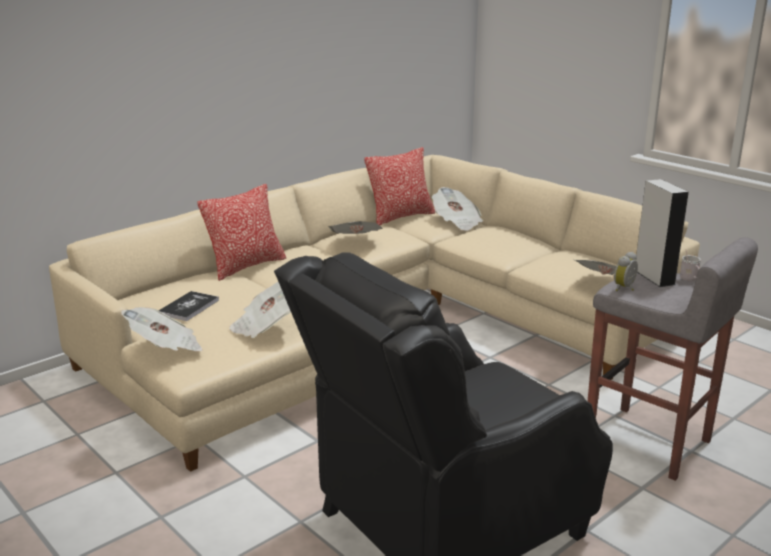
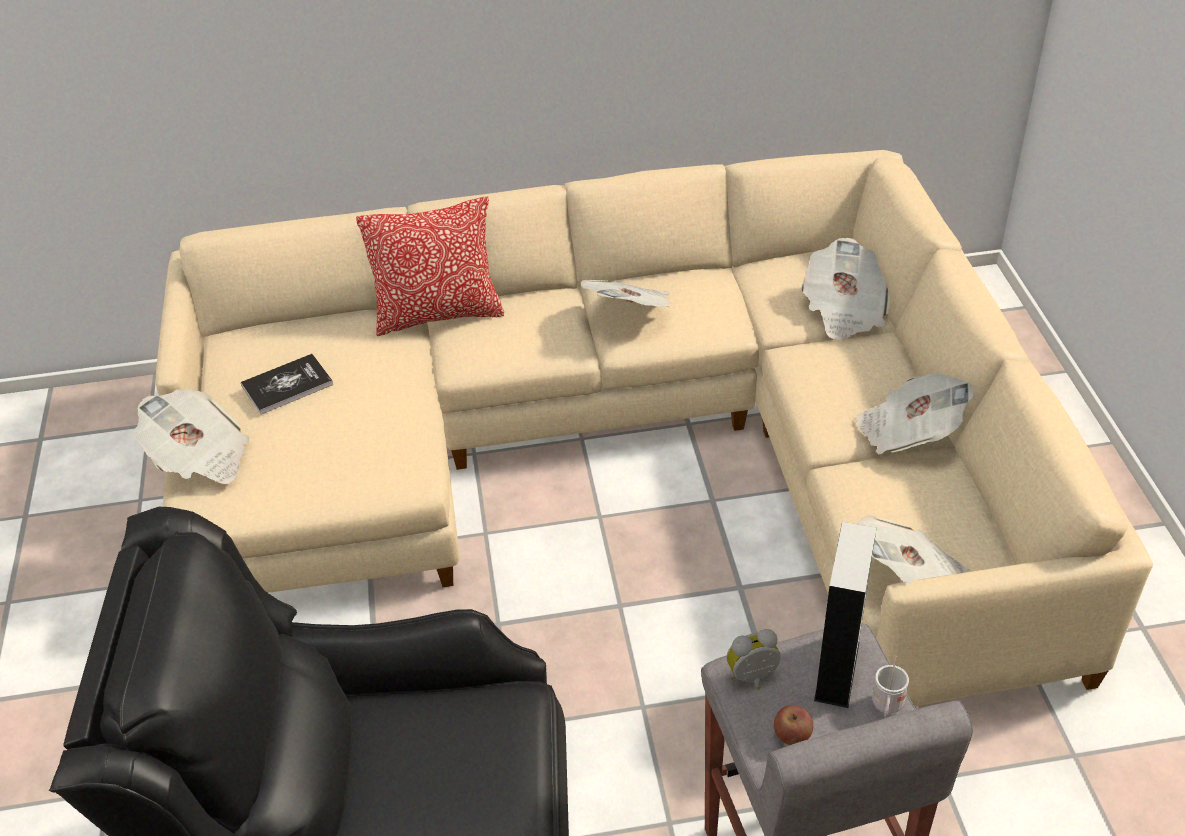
camera: 35 degrees right, 20 degrees up
(266, 326) = (344, 464): newspaper -> newspaper (908, 432)
(400, 217) = (765, 266): pillow -> none
(668, 297) = (792, 734): none -> apple

